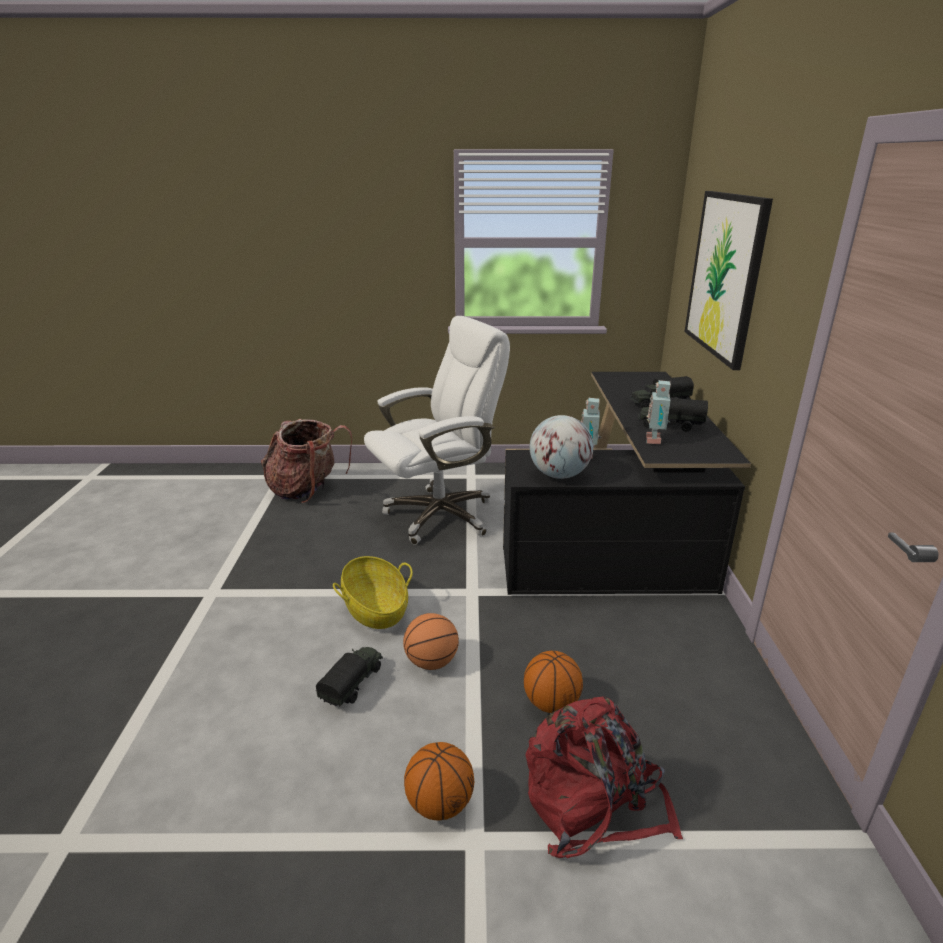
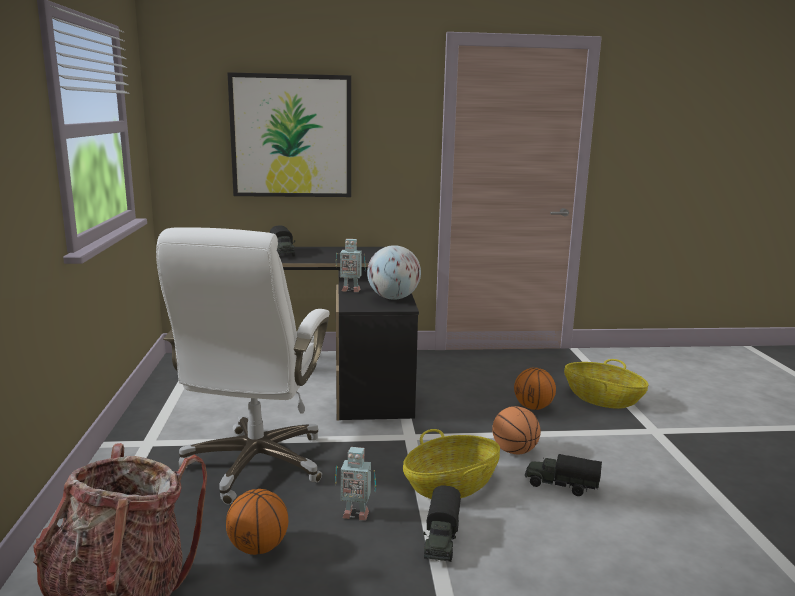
camera: 95 degrees left, 10 degrees down
(437, 517) = (257, 461): white office chair -> white office chair turned 135 degrees counterclockwise
(440, 804) = (641, 442): basketball -> basketball (258, 547)
(593, 803) = (602, 399): red backpack -> basket
(655, 440) = (364, 258): toy robot -> toy robot (355, 513)
(670, 426) = (334, 254): toy truck -> toy truck (441, 540)

